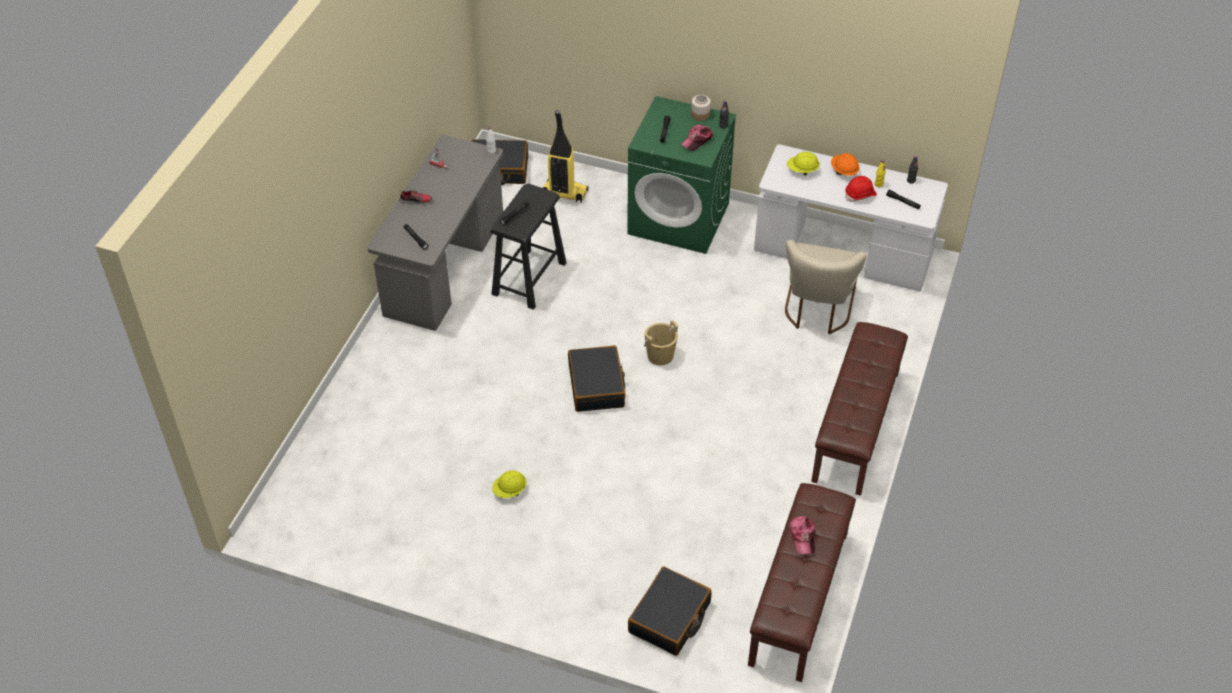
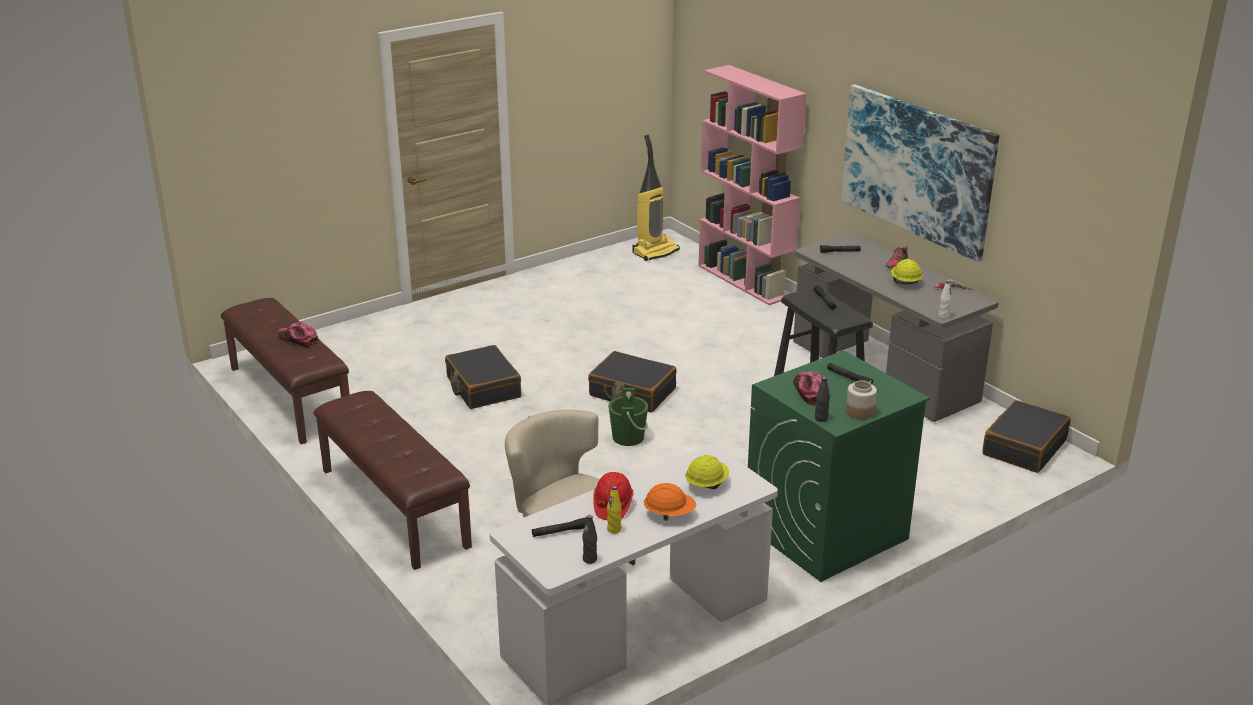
camera: 125 degrees right, 20 degrees down
(331, 413) = (745, 281): none -> pink bookcase
(381, 139) = (917, 169): none -> picture
(510, 491) = (572, 321): yellow hard hat -> yellow hard hat (905, 282)
(564, 193) = (943, 473): vacuum cleaner -> vacuum cleaner (655, 251)
(660, 355) = (628, 437): beige bucket -> green bucket
(670, 618) = (365, 341): black suitcase -> black suitcase (483, 387)

